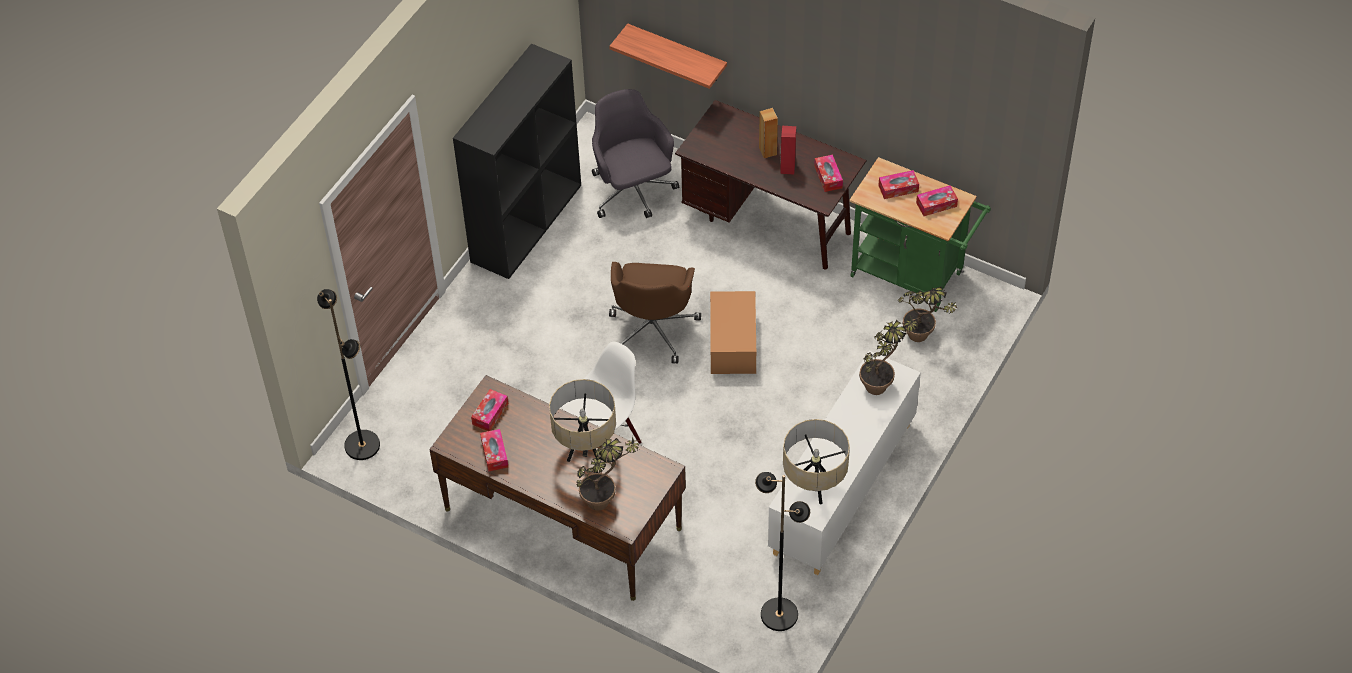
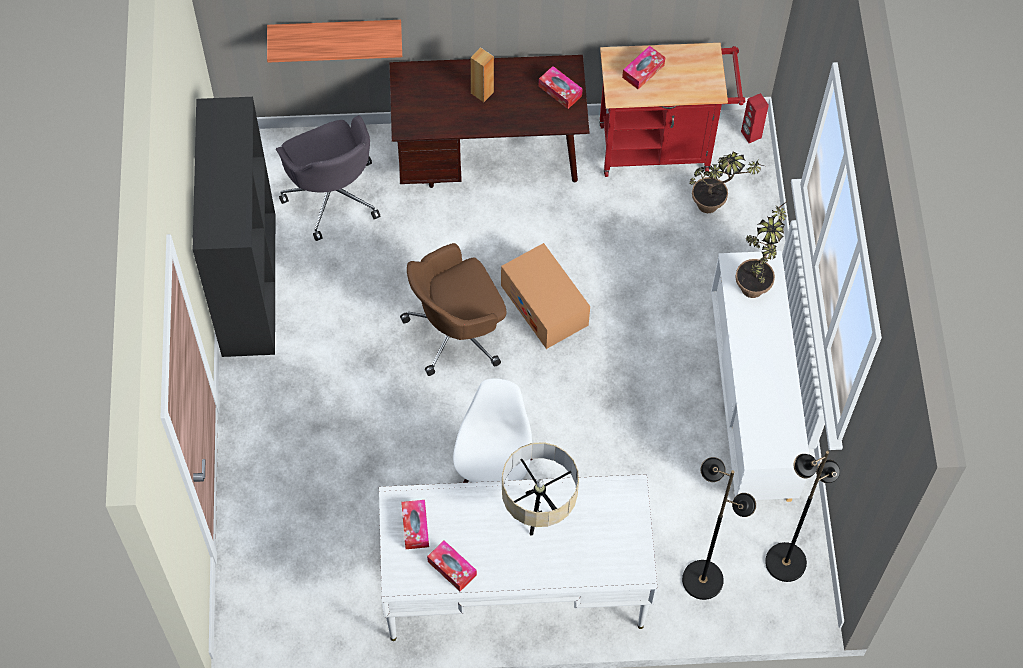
camera: 35 degrees left, 10 degrees up
(363, 445) = (256, 618): black floor lamp -> black floor lamp (702, 579)
(563, 519) = (514, 582): brown desk -> white desk
(606, 499) = (598, 554): potted plant -> none
(633, 192) = (332, 194): grey office chair -> grey office chair turned 150 degrees counterclockwise
(653, 328) = (457, 331): brown office chair -> brown office chair turned 90 degrees clockwise
(787, 168) = (514, 101): red speaker -> red speaker (750, 134)
(814, 488) = (772, 426): beige table lamp -> none
(913, 277) = (662, 147): green cart -> red cart
(936, 204) = (690, 70): tissue box -> none

